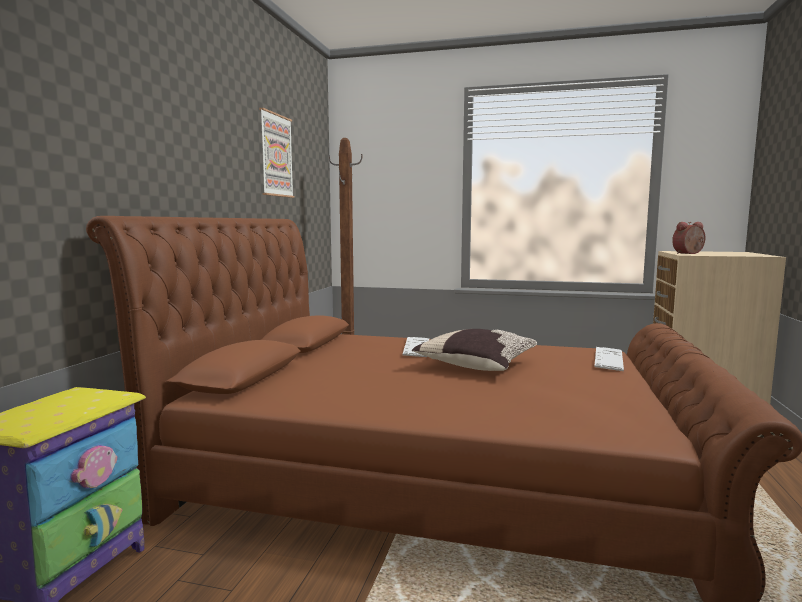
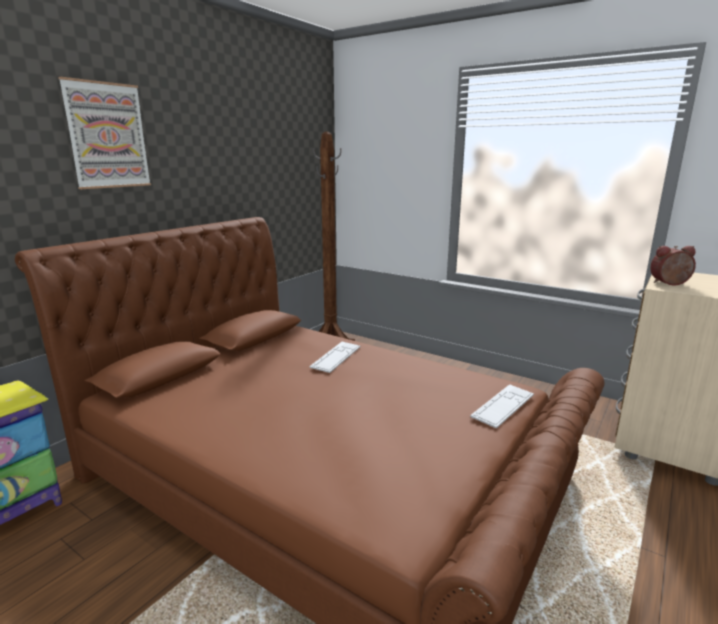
camera: 20 degrees right, 10 degrees up
(276, 155) = (254, 155): picture -> picture (107, 136)
(476, 365) = (360, 392): pillow -> none

